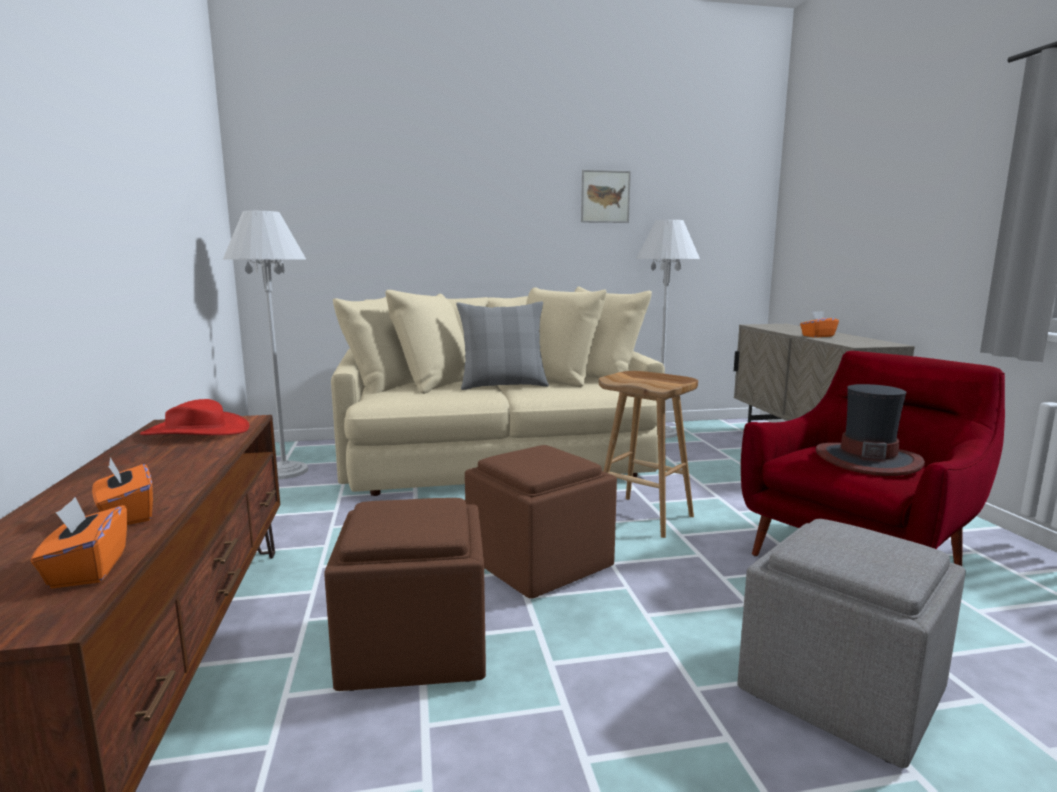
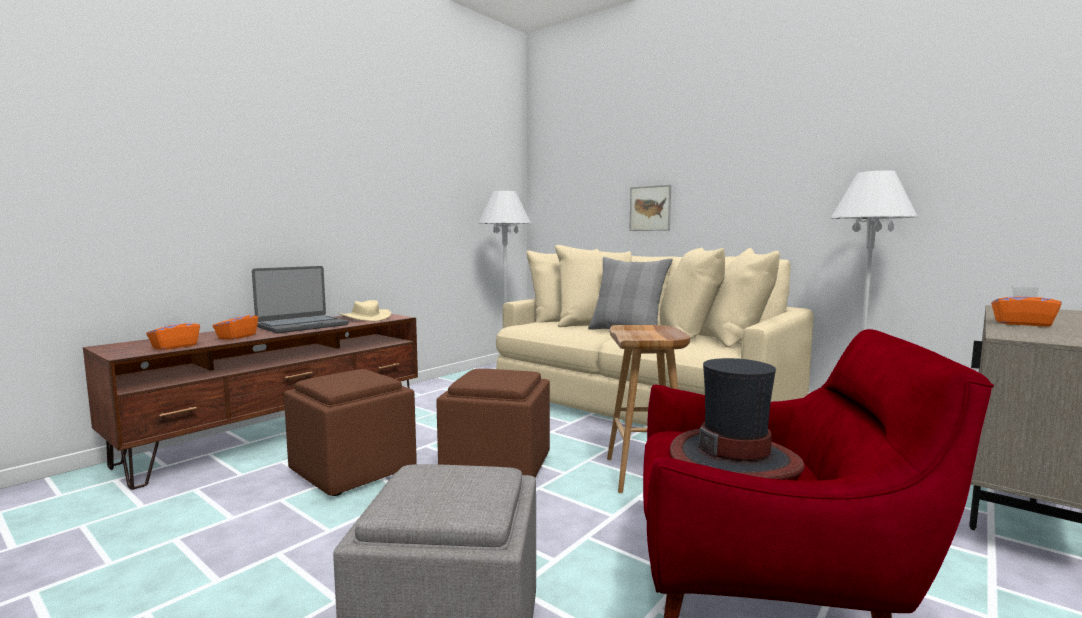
camera: 50 degrees right, 5 degrees down
(152, 467) = (302, 326): none -> laptop
(196, 431) = (365, 318): red hat -> beige hat
(605, 196) = (818, 153): picture -> picture (650, 208)

